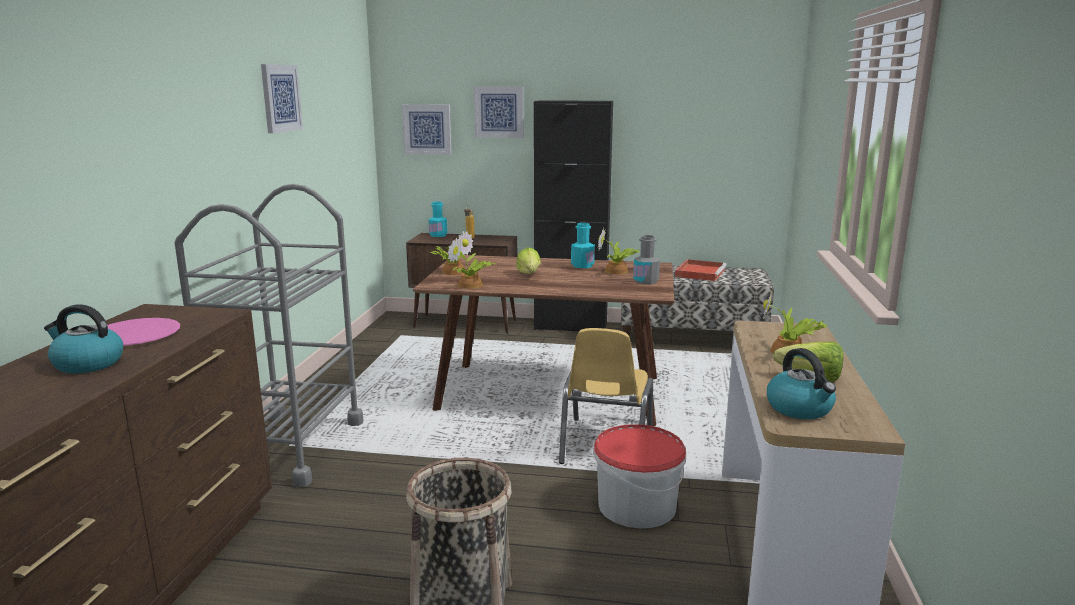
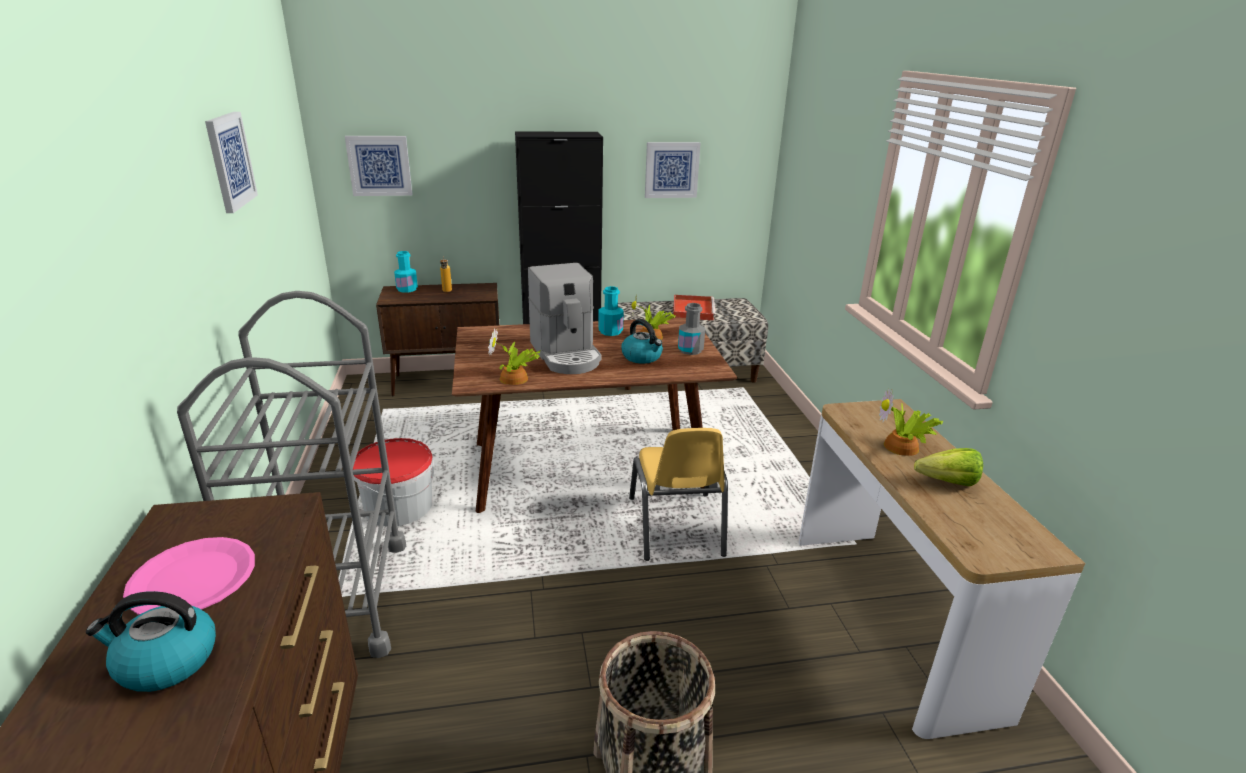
camera: 20 degrees left, 10 degrees up
(453, 271) = (478, 357): potted plant -> none
(499, 112) = (467, 144): picture -> picture (671, 170)
(528, 276) = (566, 355): lettuce -> coffee machine
(636, 506) = (744, 599): bucket -> bucket (398, 507)
(800, 409) = (972, 531): kettle -> kettle (642, 357)

